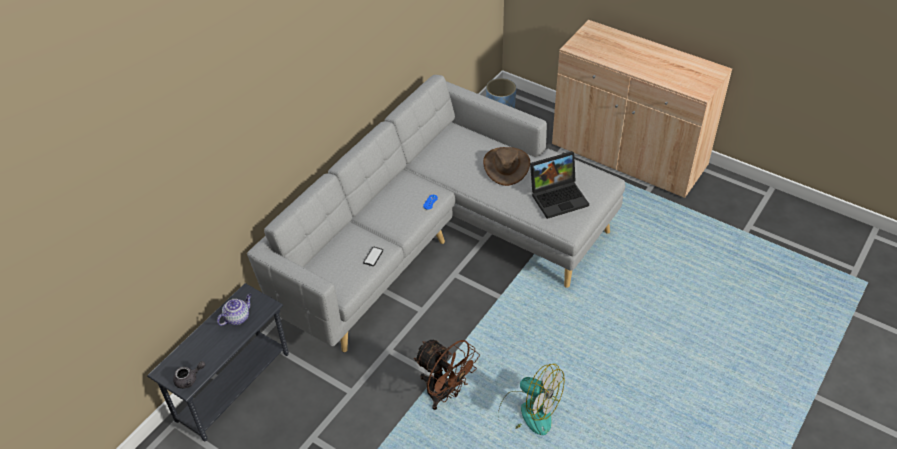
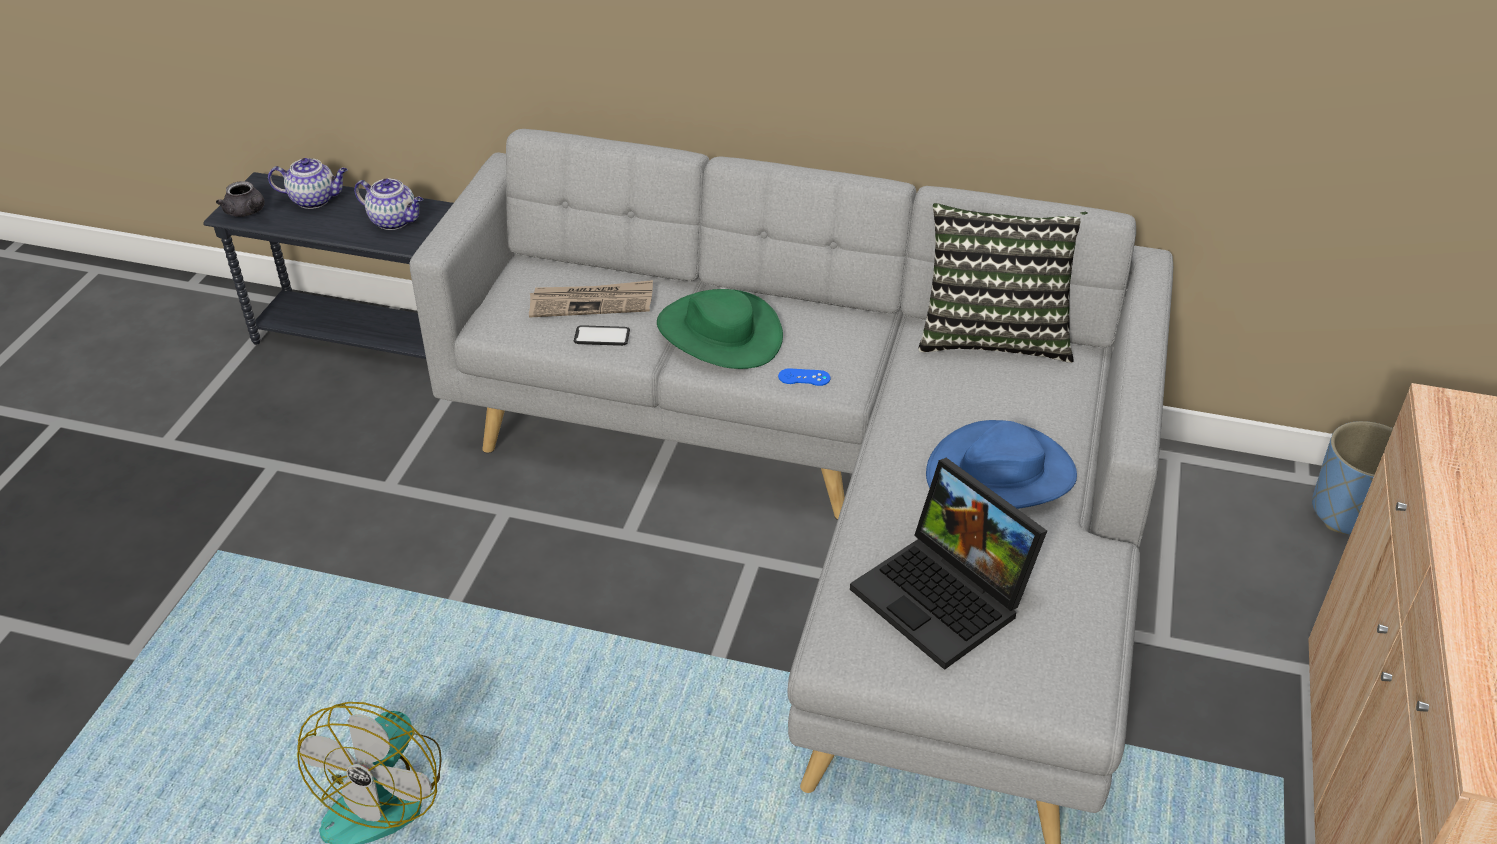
camera: 70 degrees right, 5 degrees down
(196, 349) = (315, 200): none -> teapot
(347, 255) = (592, 302): none -> newspaper
(390, 219) = (719, 333): none -> green hat
(431, 144) = (994, 335): none -> pillow
(445, 394) = (409, 628): brown fan -> none
(506, 166) = (1001, 473): brown hat -> blue hat

